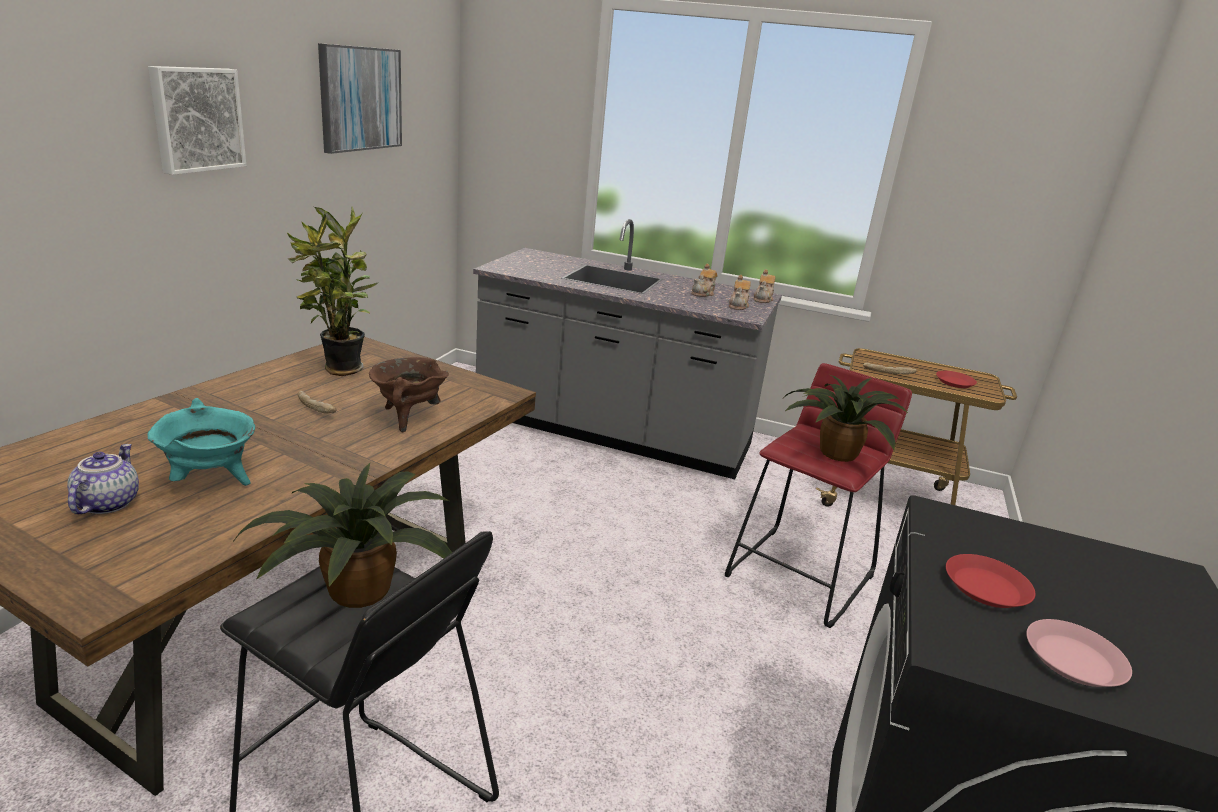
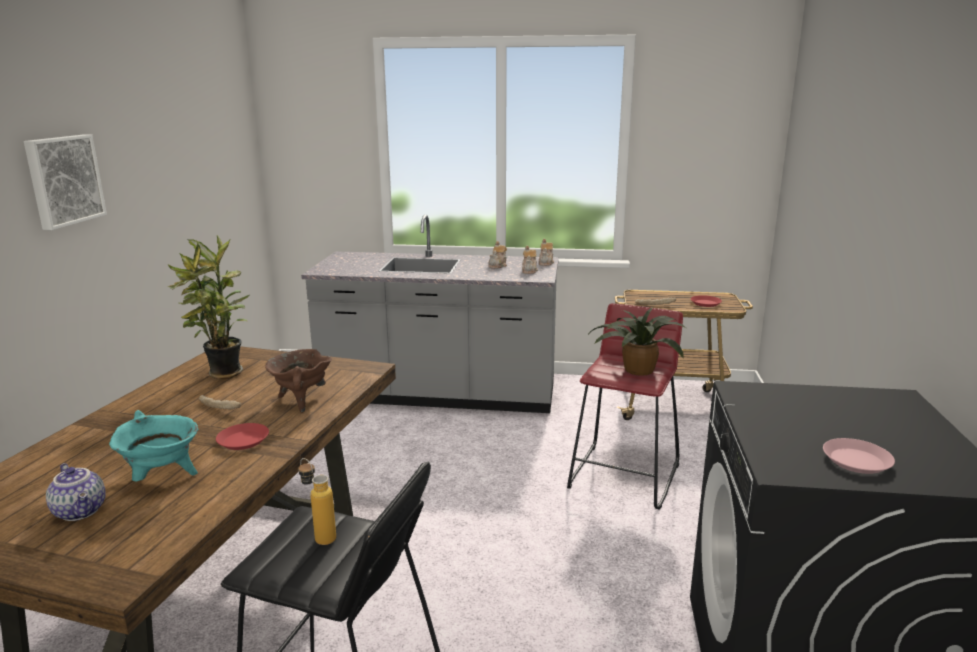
camera: 10 degrees left, 5 degrees down
(106, 503) = (81, 511): teapot -> teapot turned 150 degrees clockwise
(353, 592) = (319, 536): potted plant -> bottle
(360, 98) = (184, 145): picture -> none
(986, 587) = (786, 429): red plate -> red plate (243, 440)

